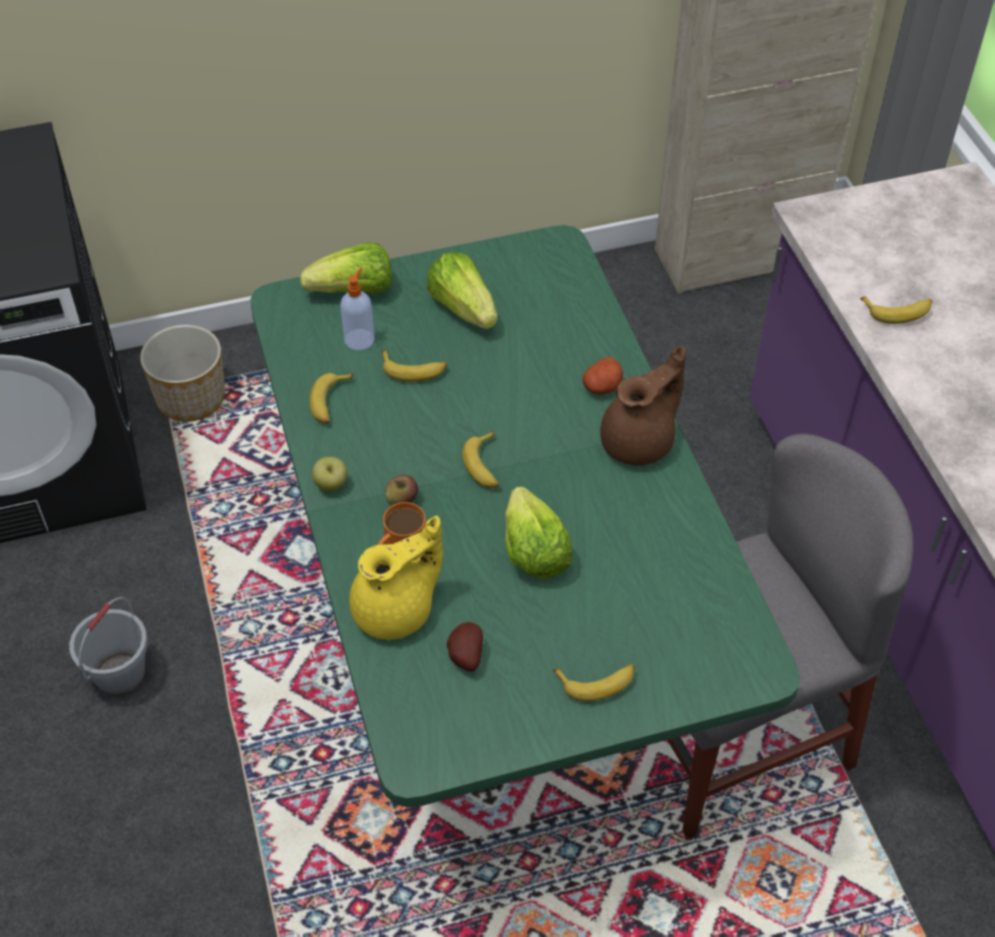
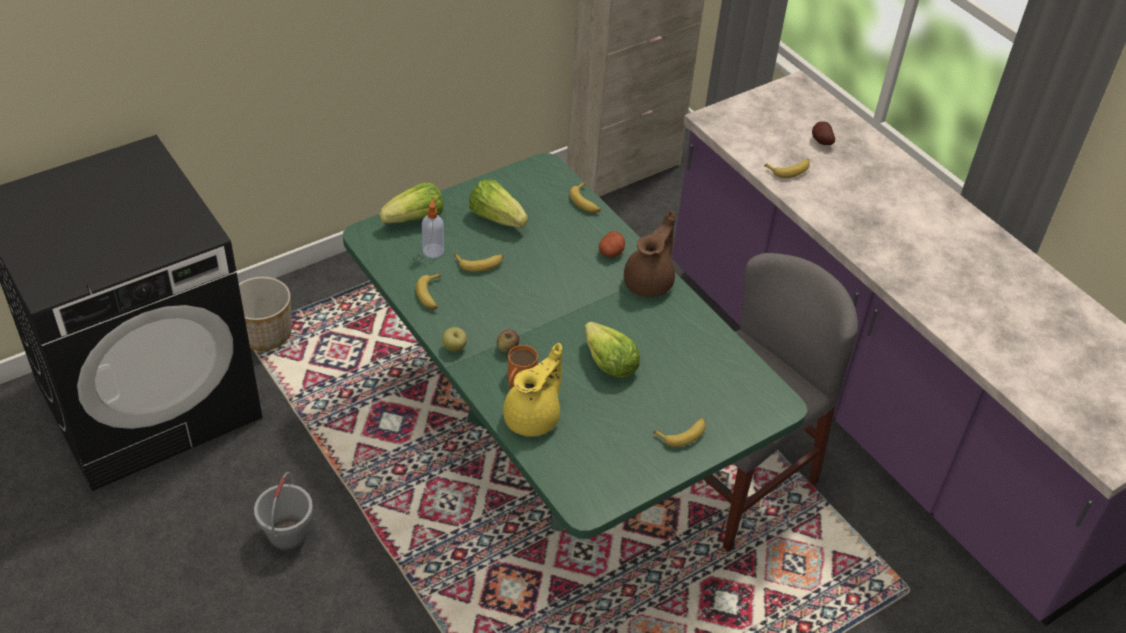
camera: 20 degrees left, 5 degrees down
(464, 656) = (590, 436): potato -> potato (820, 141)
(485, 466) = (554, 316): banana -> banana (586, 202)

